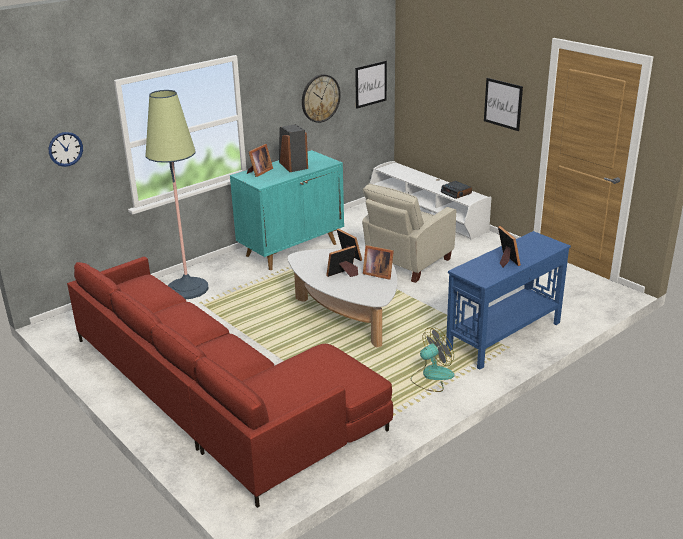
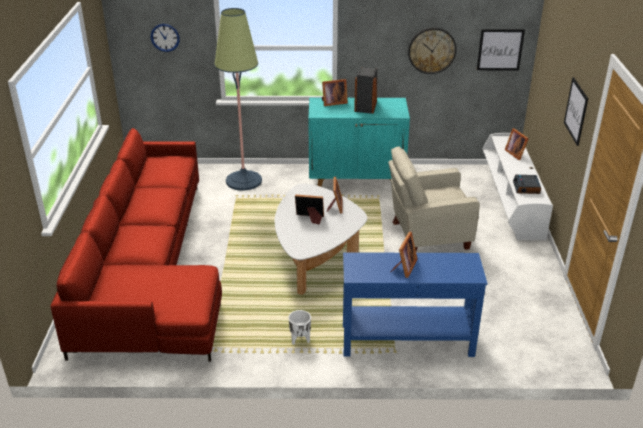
camera: 40 degrees right, 5 degrees up
(377, 273) = (335, 230): picture frame -> picture frame (515, 153)
(431, 376) = (300, 340): fan -> white planter

